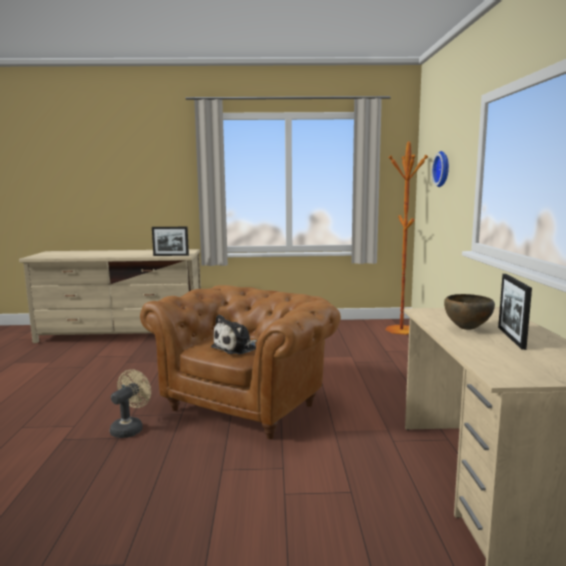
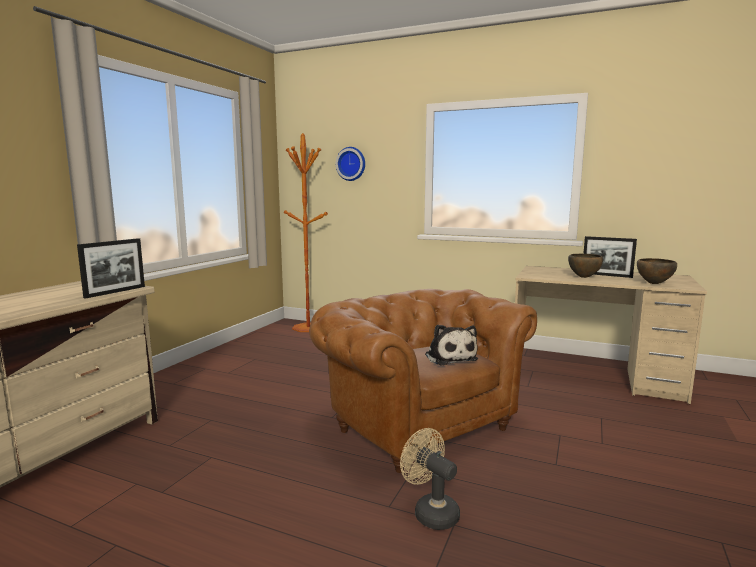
camera: 65 degrees left, 0 degrees up
(491, 359) = (654, 283): none -> brown bowl

